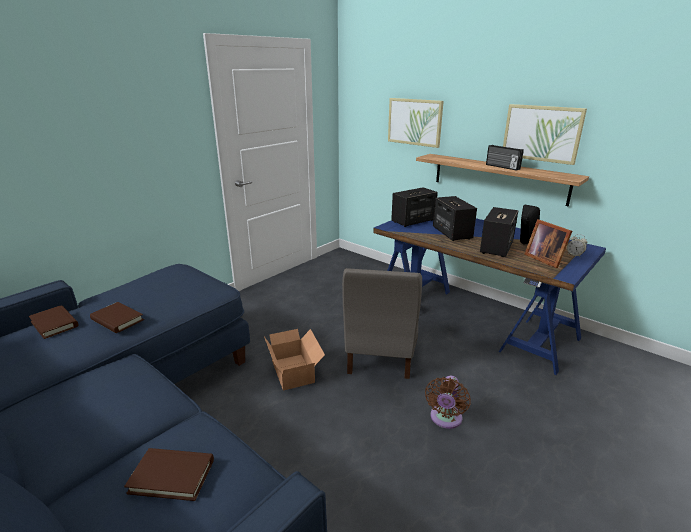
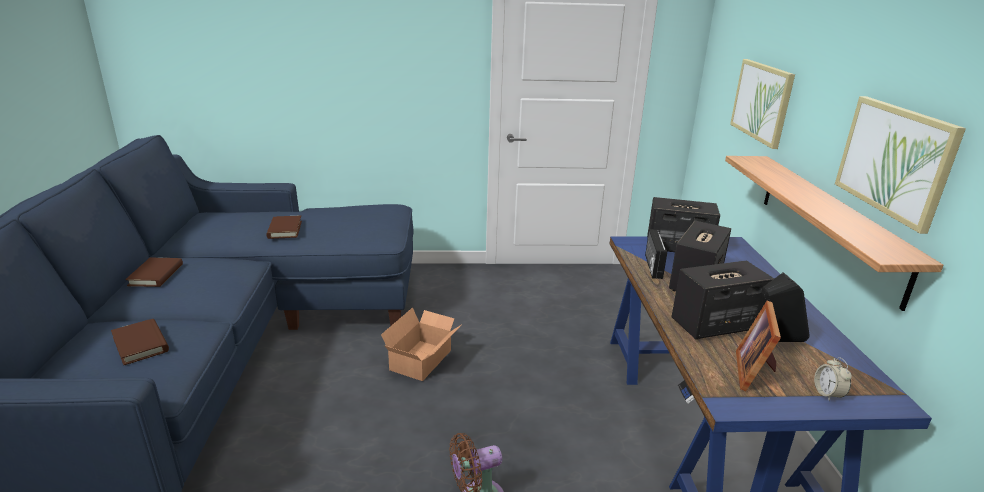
camera: 45 degrees right, 0 degrees up
(54, 324) = (253, 215): brown book -> brown book (156, 275)
(380, 355) = (519, 397): grey chair -> none
(502, 167) = (815, 203): radio -> radio (652, 266)

